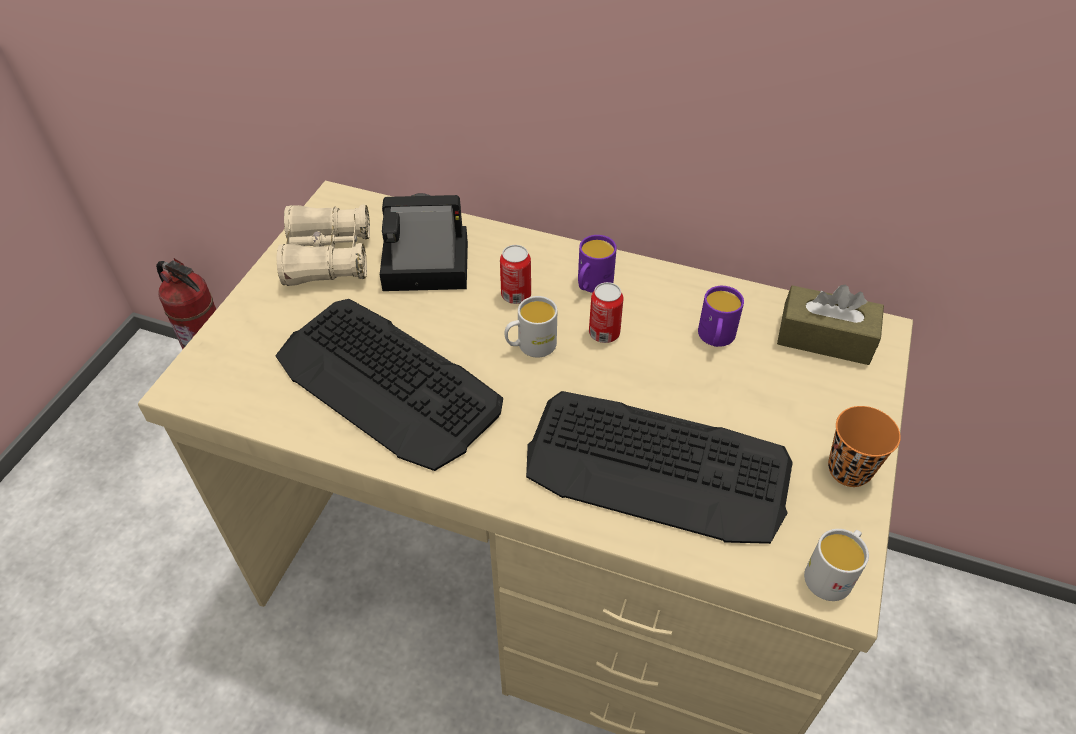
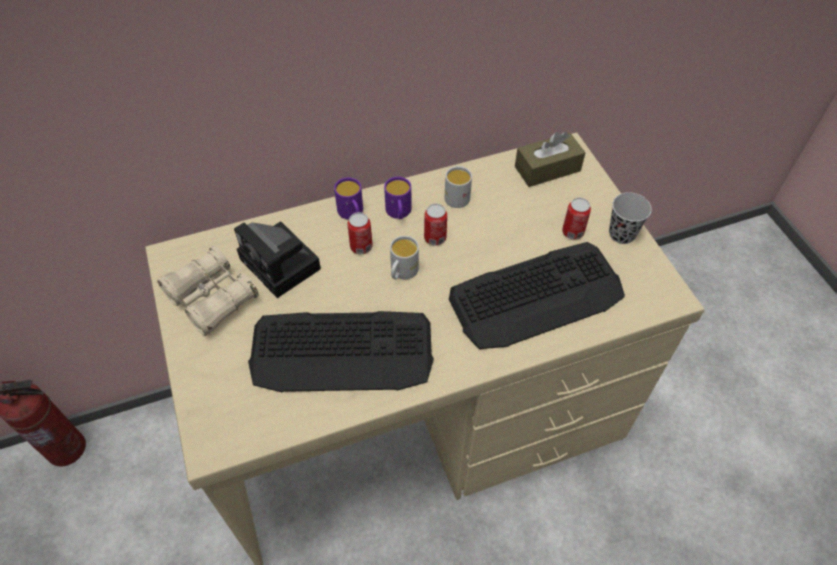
camera: 40 degrees left, 5 degrees up
(421, 267) = (283, 265): camera -> camera turned 90 degrees counterclockwise
(715, 338) = (495, 203): purple mug -> purple mug (352, 213)
(782, 427) = (572, 232): none -> can
(832, 573) = (661, 292): white mug -> white mug (457, 195)
(849, 470) = (622, 234): orange cup -> black cup

